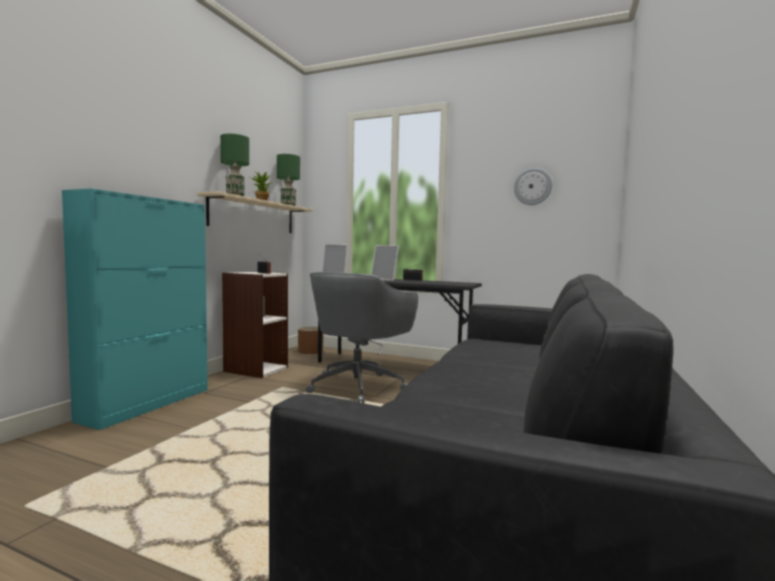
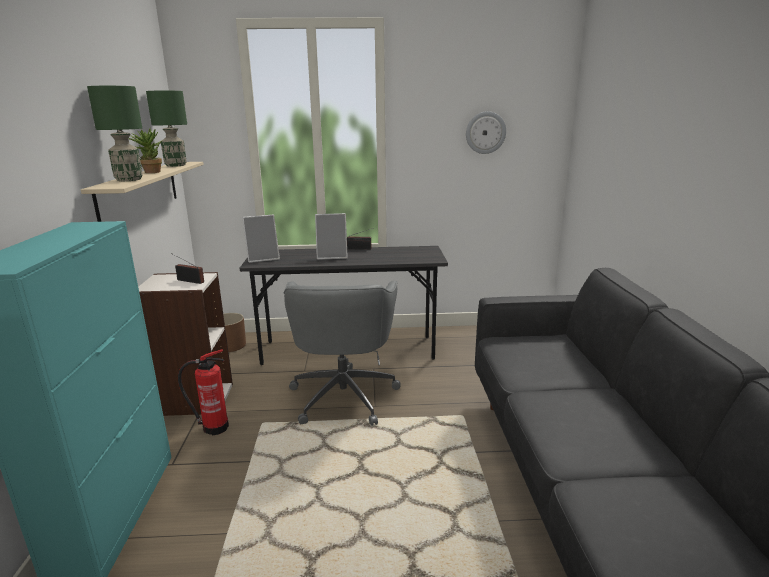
camera: 25 degrees left, 15 degrees up
(249, 383) = (213, 427): none -> fire extinguisher

